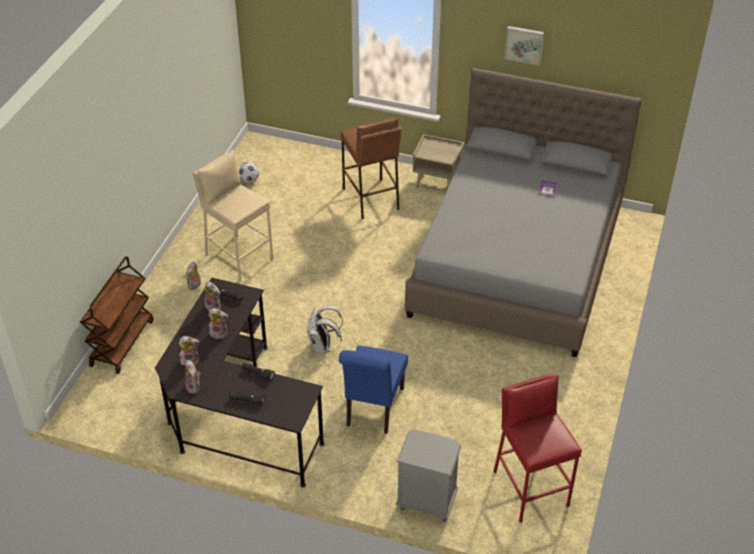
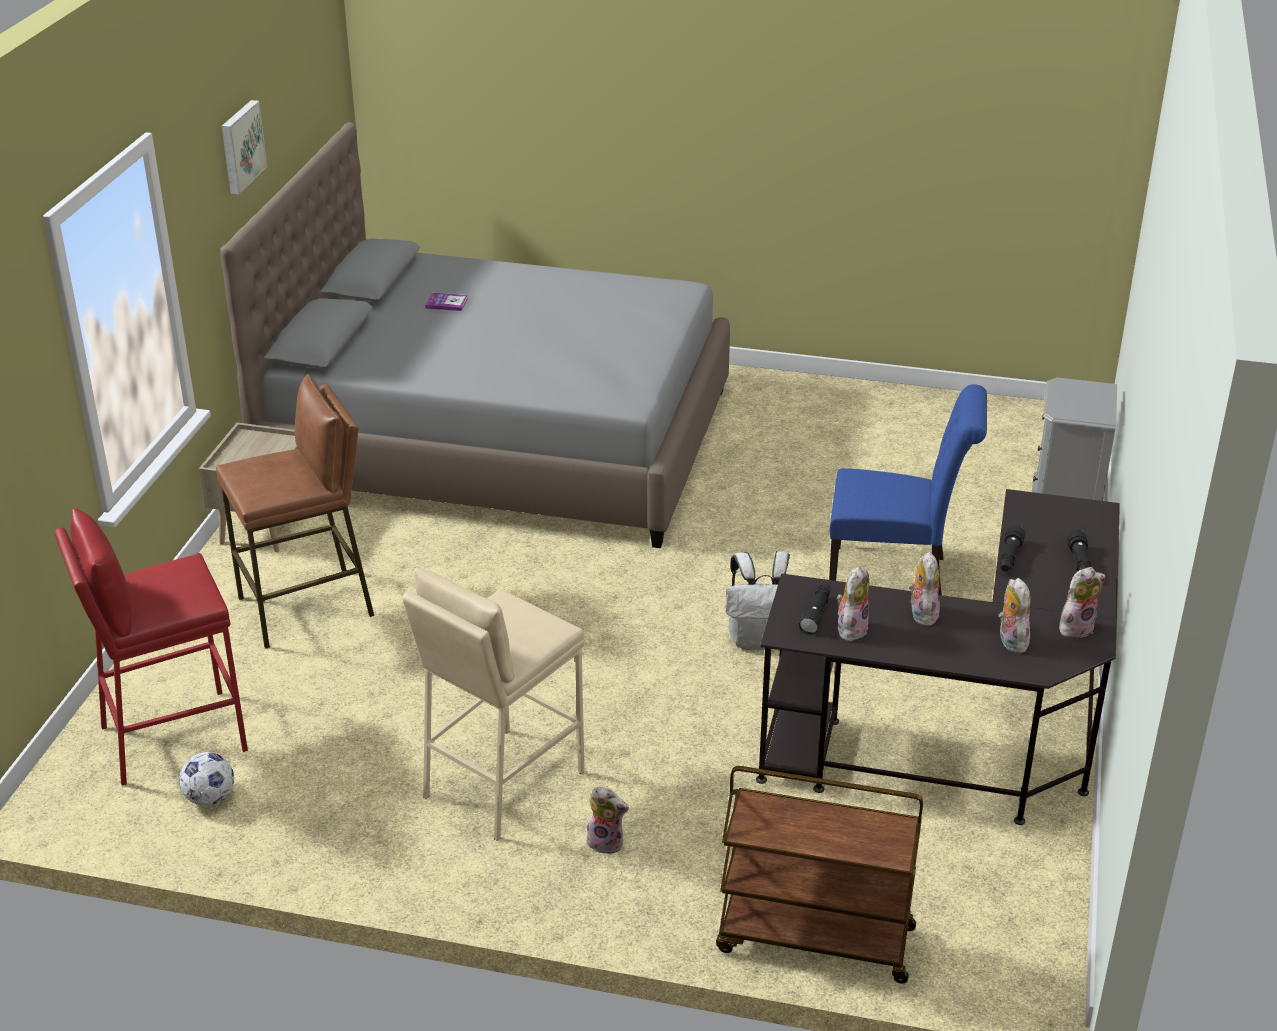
camera: 95 degrees left, 10 degrees down
(530, 488) = (995, 430): red stool -> red stool (172, 737)

